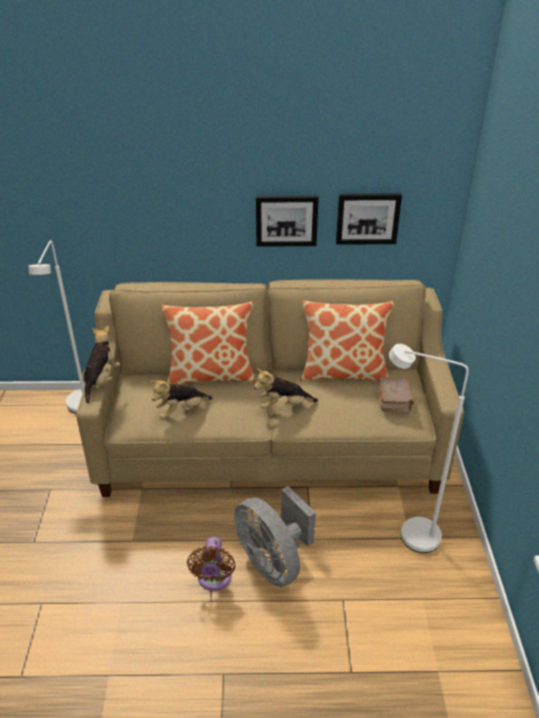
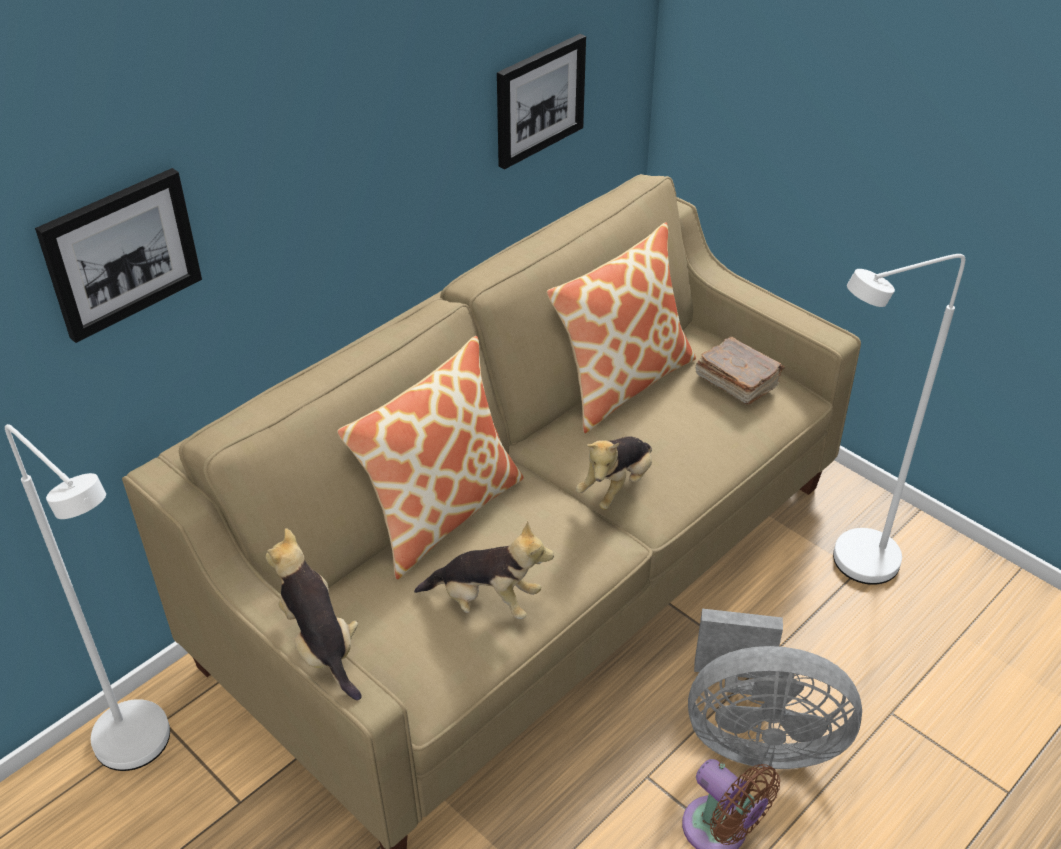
camera: 45 degrees left, 5 degrees up
(181, 411) = (486, 601): plush toy -> plush toy turned 90 degrees counterclockwise
(286, 220) = (423, 160): picture -> picture (120, 253)

